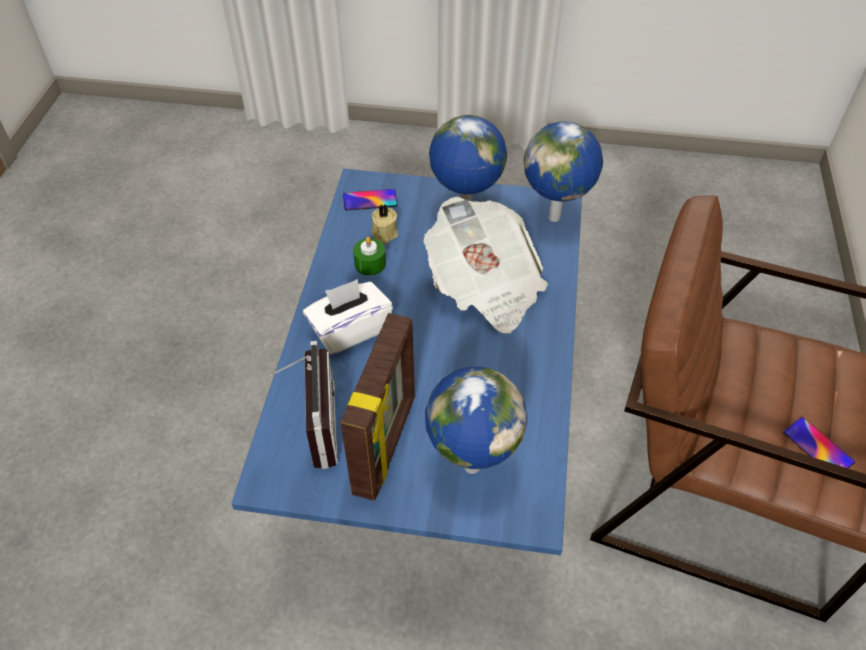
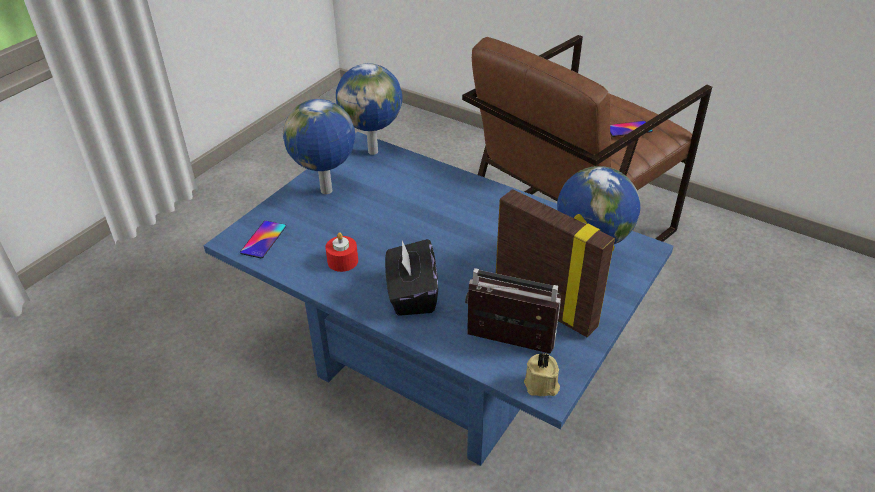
camera: 65 degrees left, 10 degrees down
(349, 330) = (411, 294): white tissue box -> black tissue box
(370, 264) = (342, 261): green candle -> red candle
(383, 234) = (314, 243): beige candle -> beige candle (541, 386)
(485, 287) = (418, 206): newspaper -> none

